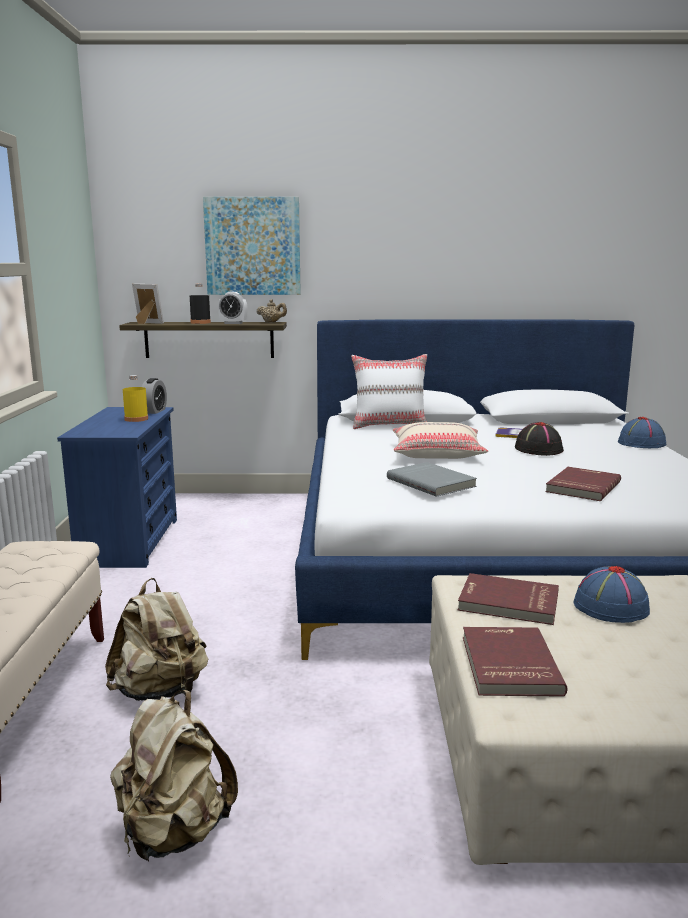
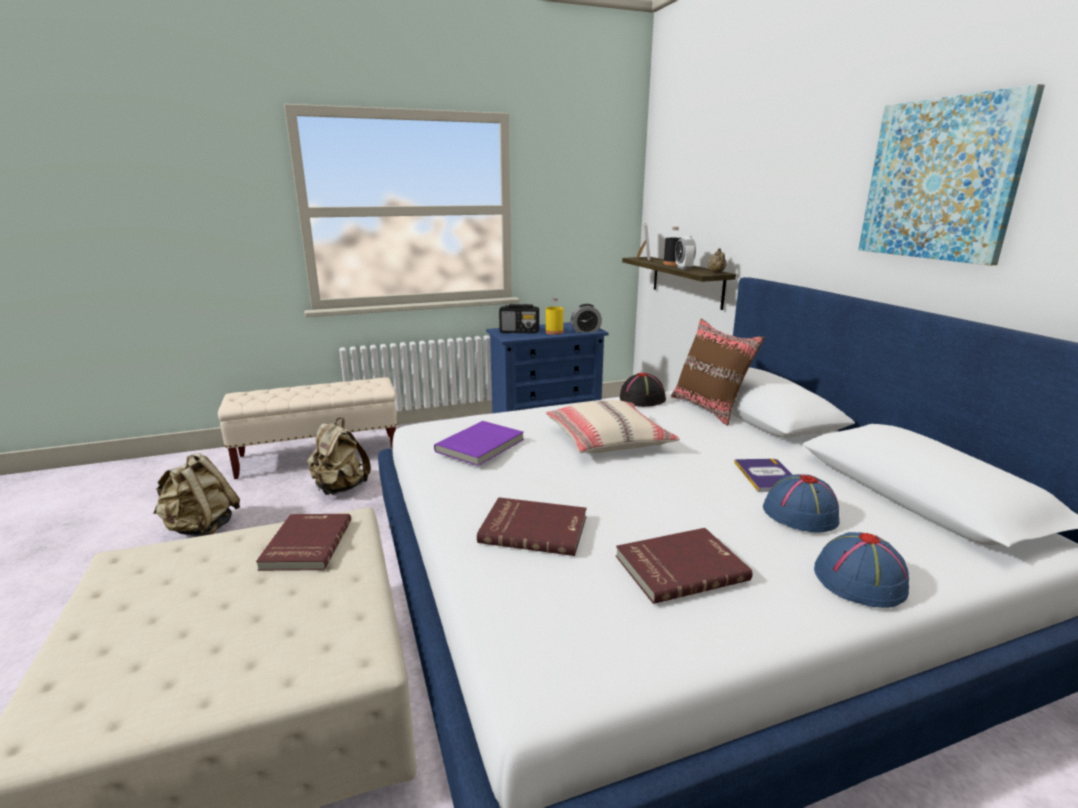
camera: 70 degrees right, 5 degrees up
(106, 428) = (519, 332): none -> radio
(253, 246) = (724, 191): picture -> picture (940, 180)
(389, 426) = (709, 408): white pillow -> brown pillow
(432, 482) = (481, 446): grey book -> purple book
(508, 665) = (189, 553): red book -> red book (679, 567)
(538, 449) = (688, 491): black hat -> black hat (642, 399)
(610, 607) = (294, 603): blue hat -> blue hat (799, 514)

